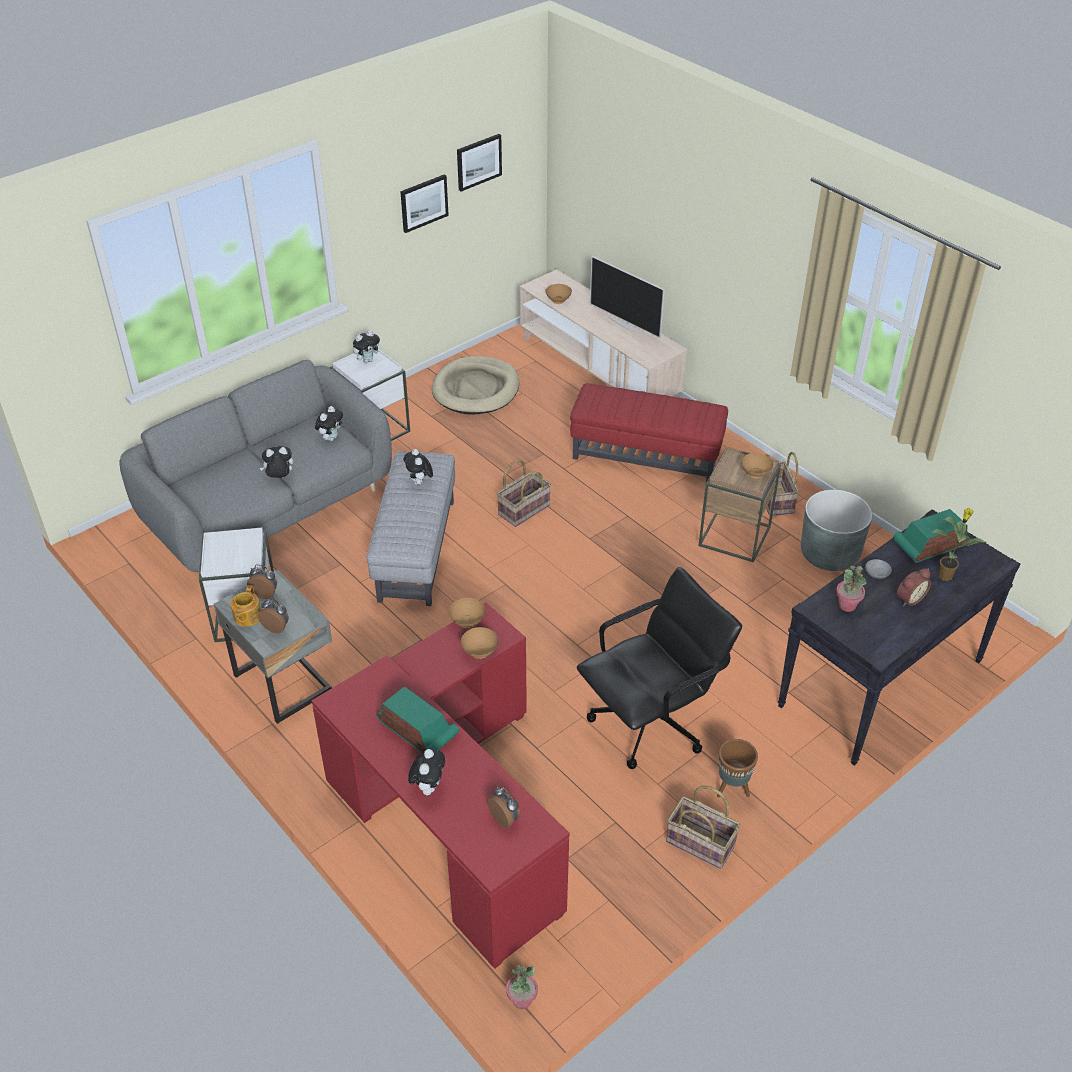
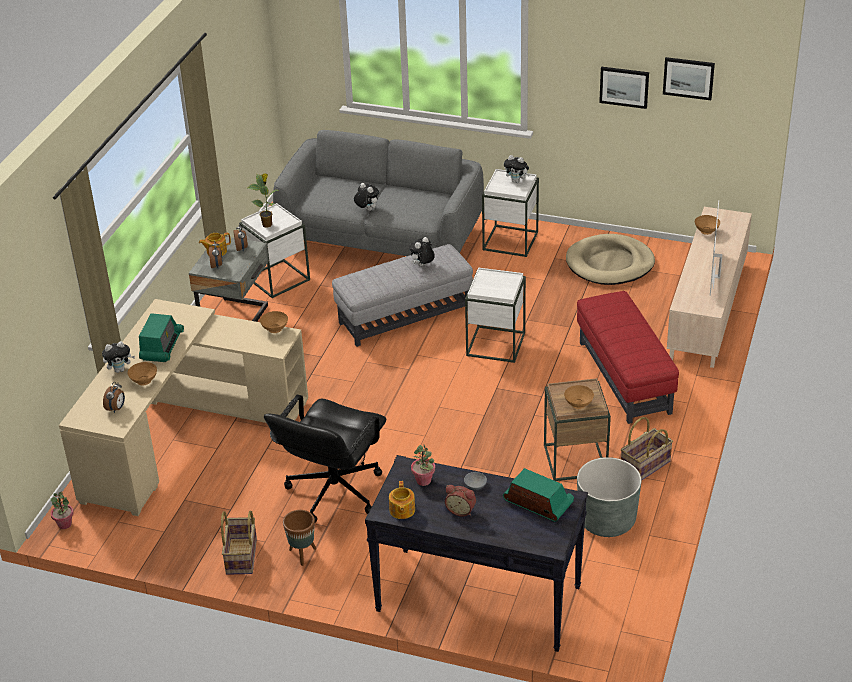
camera: 60 degrees right, 5 degrees down
(331, 438) = (425, 209): plush toy -> none
(447, 813) = (182, 433): red desk -> beige desk
(480, 653) = (252, 346): brown bowl -> brown bowl (144, 382)
(523, 509) = (496, 344): basket -> white side table
(651, 723) = (333, 491): black office chair -> black office chair turned 90 degrees clockwise
(884, 639) = (402, 510): none -> teapot
(946, 575) = (507, 522): potted plant -> potted plant (267, 225)

